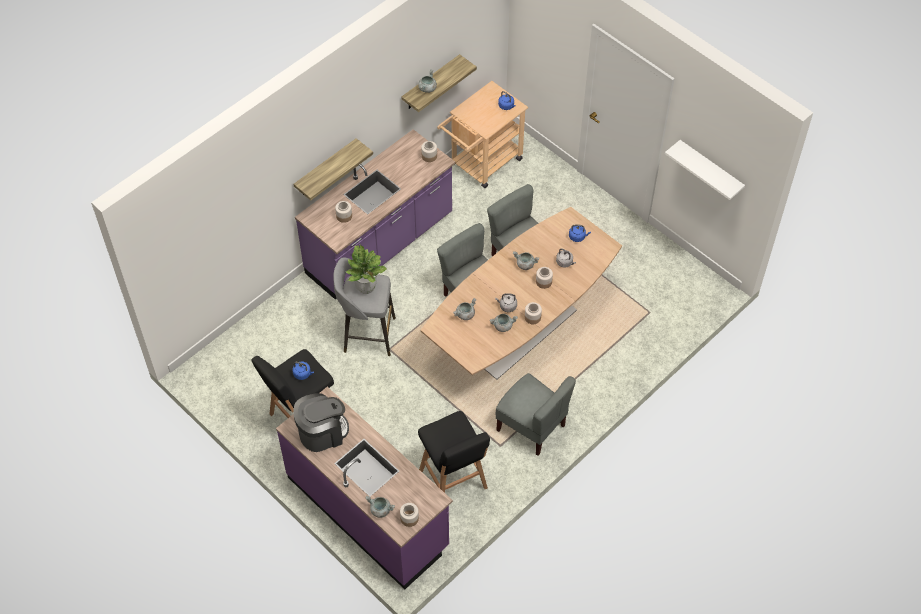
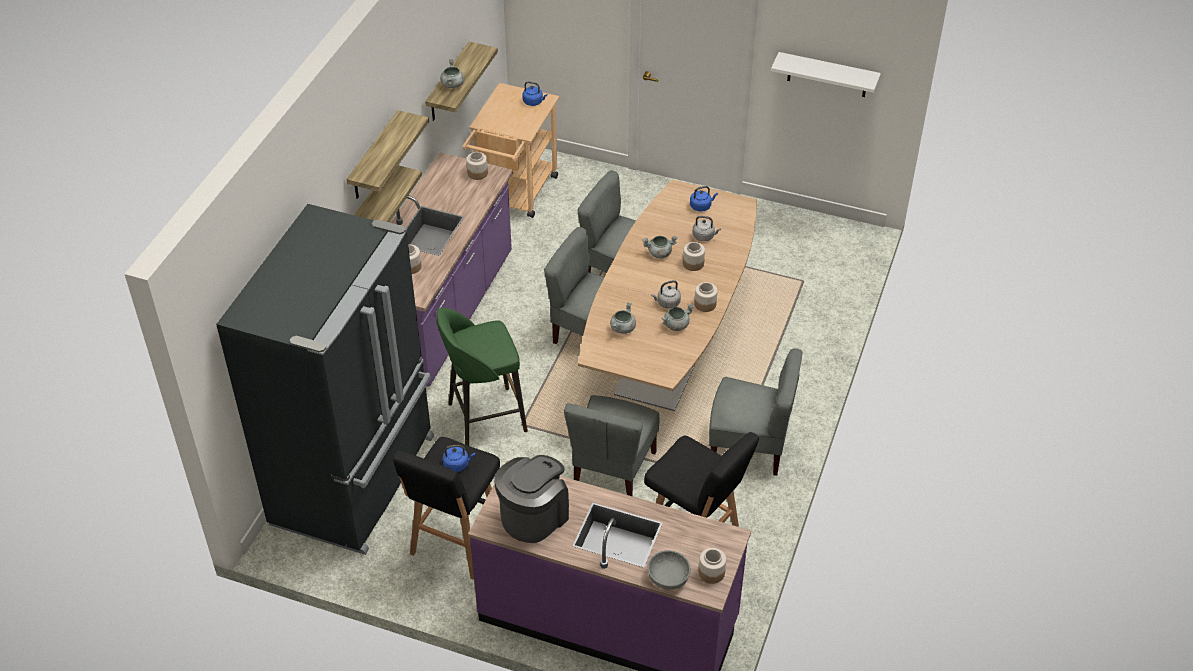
camera: 25 degrees left, 10 degrees down
(263, 348) = (356, 480): none -> black fridge
(337, 135) = (374, 157): none -> shelf
(366, 288) = (481, 341): potted plant -> none
(367, 334) = (484, 418): grey stool -> green stool
(380, 510) = (668, 578): grey cooking pot -> grey bowl
(431, 406) = (613, 468): none -> grey chair

